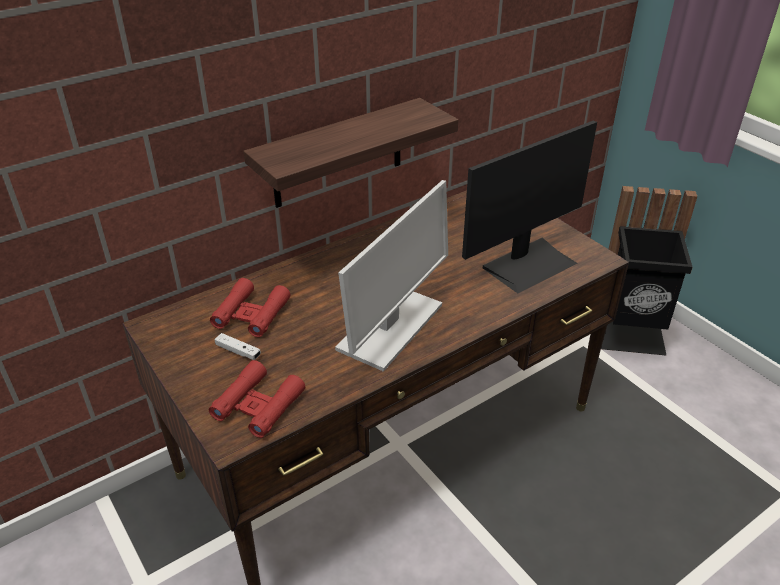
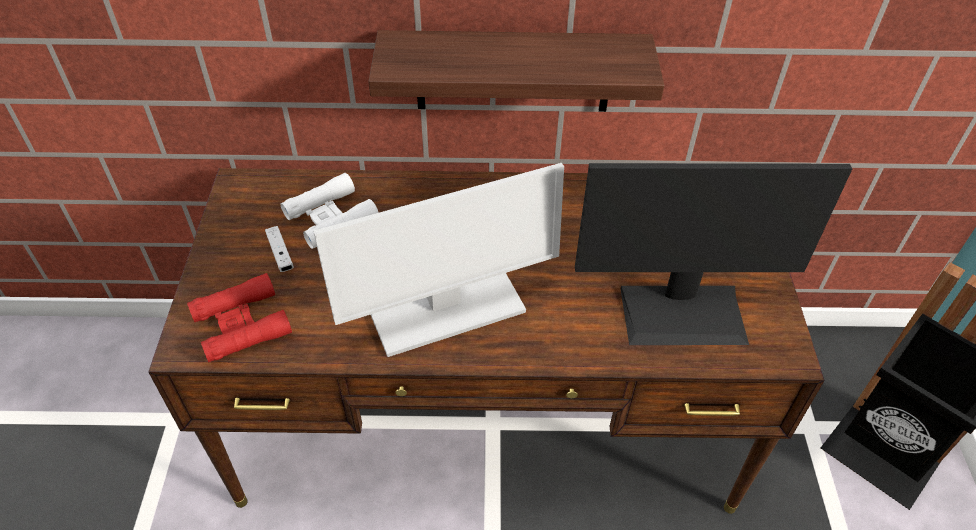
camera: 35 degrees right, 10 degrees up
(251, 314) = (330, 218): red binoculars -> white binoculars

